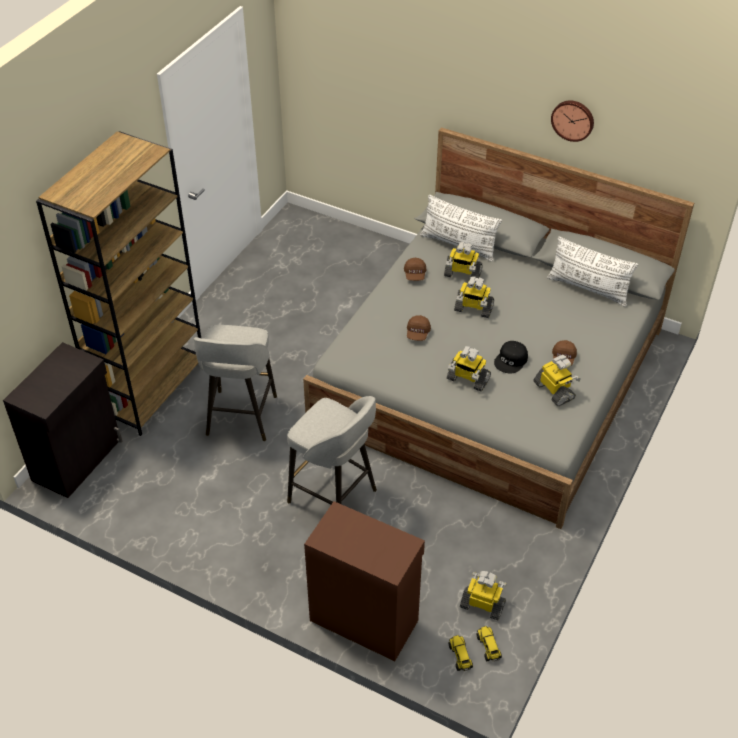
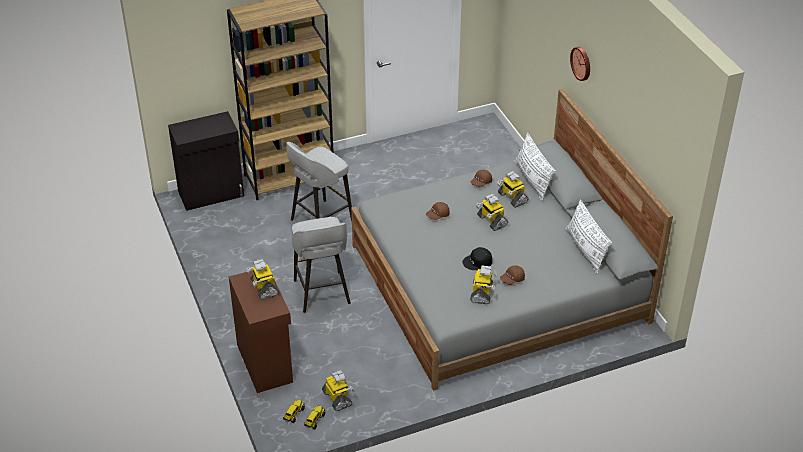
camera: 40 degrees right, 5 degrees down
(467, 379) = (436, 257): toy robot -> toy robot (264, 288)
(573, 119) = (623, 115): wall clock -> wall clock (582, 63)

